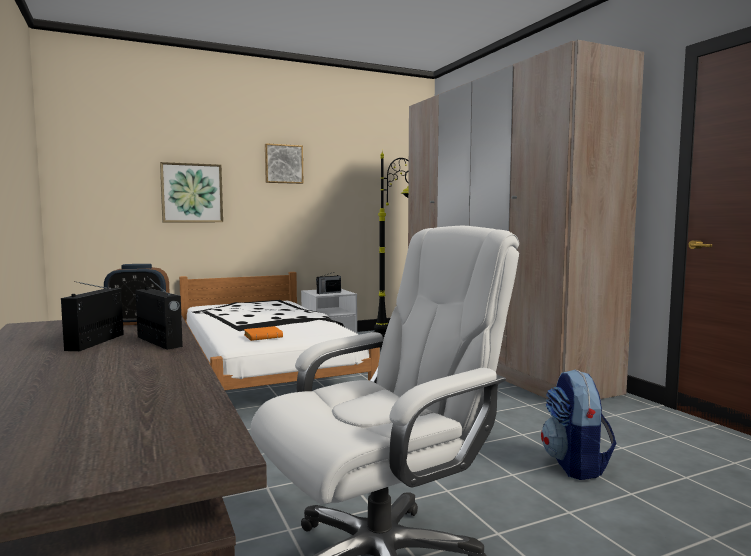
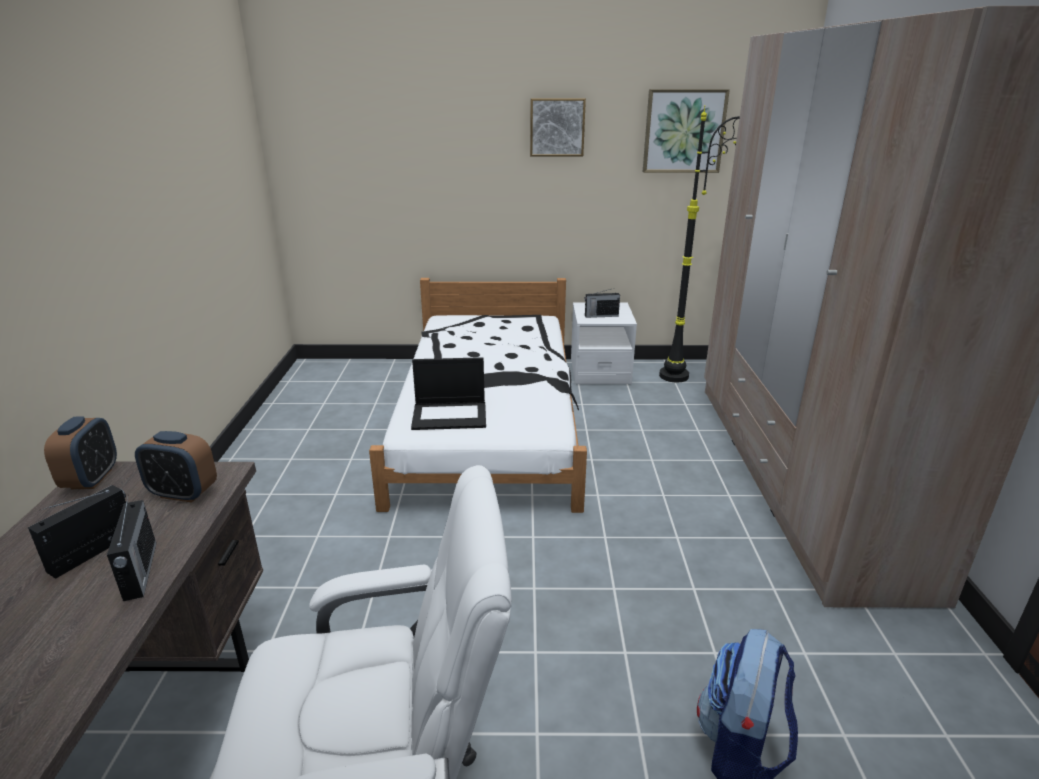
camera: 25 degrees right, 20 degrees up
(31, 326) = (92, 479): none -> alarm clock
(192, 193) = (433, 172): picture -> picture (684, 131)
(264, 337) = (450, 415): orange book -> laptop

